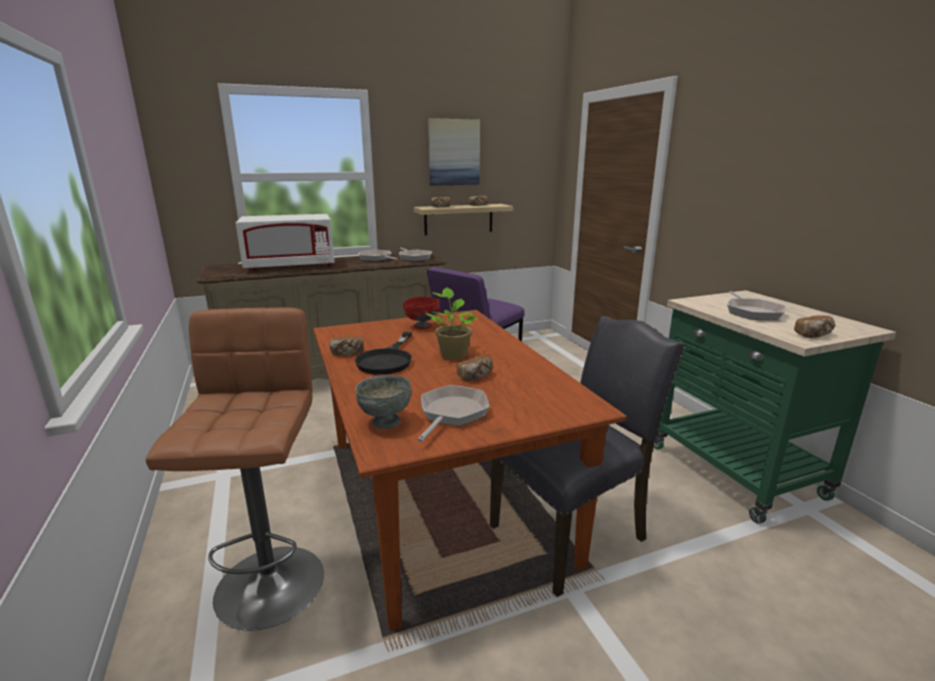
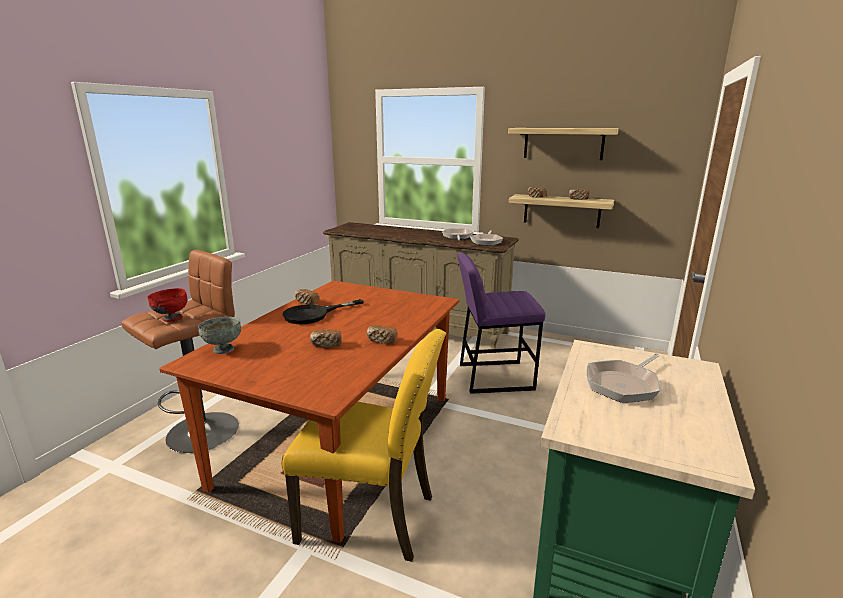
camera: 45 degrees right, 0 degrees up
(291, 266) = (389, 232): white microwave -> none
(422, 326) = (388, 299): red bowl -> red bowl (171, 318)
(451, 413) = (257, 360): frying pan -> none
(453, 354) = (354, 325): potted plant -> none
(454, 152) = (563, 143): picture -> shelf
(572, 533) = (371, 517): grey chair -> yellow chair
(813, 335) = (604, 433): bread -> bread (382, 341)

